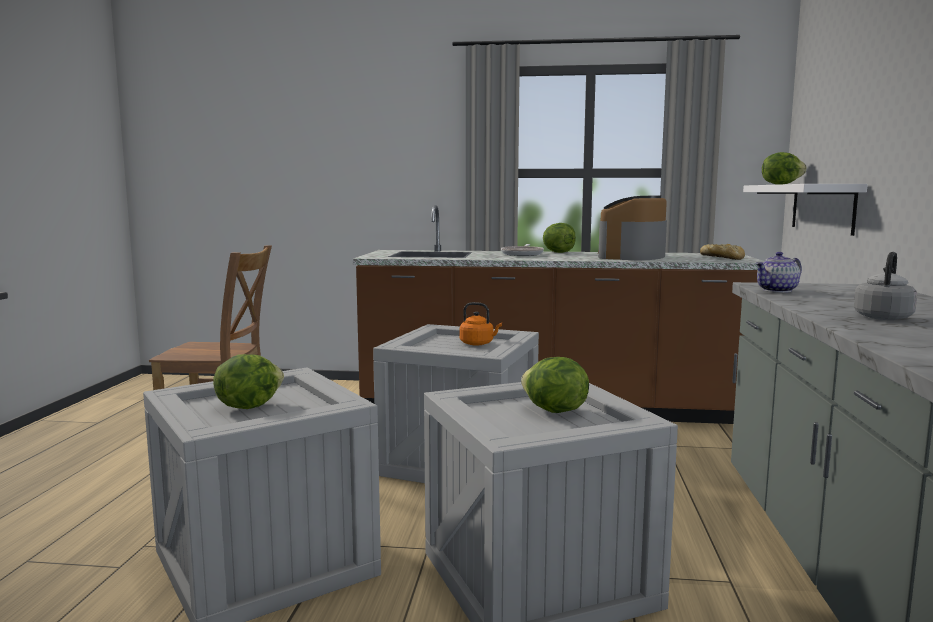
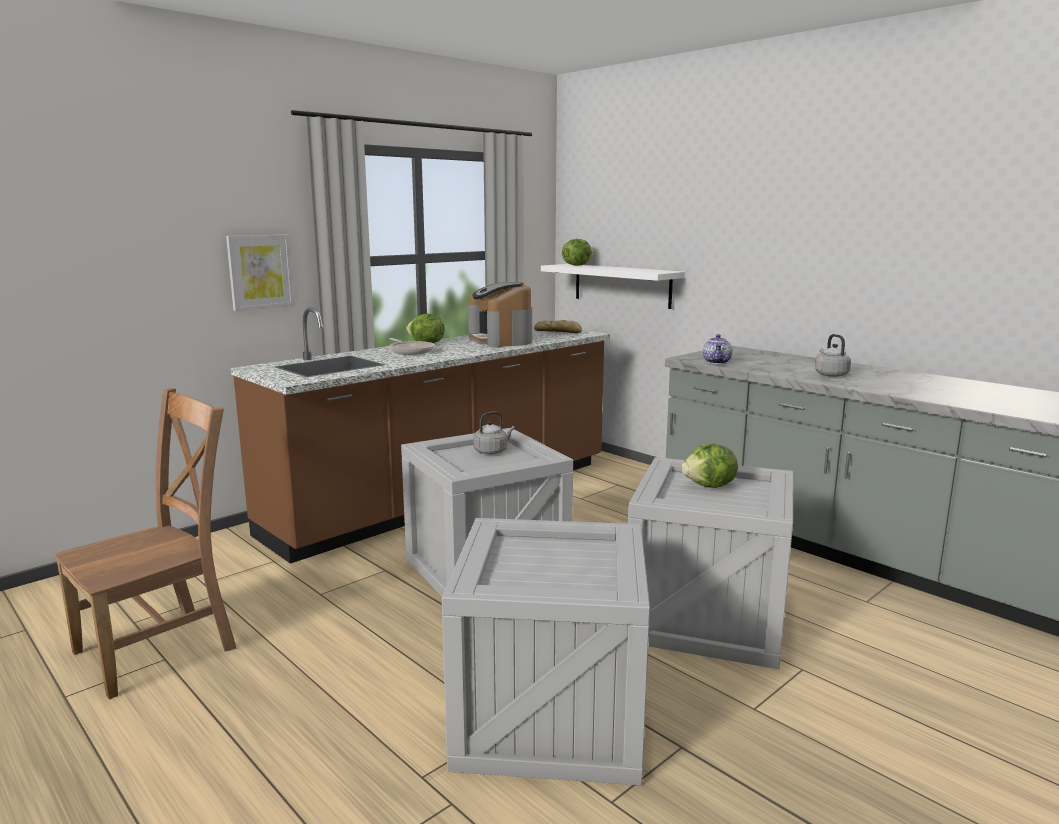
camera: 50 degrees left, 5 degrees up
(248, 406) = (546, 567): lettuce -> none
(425, 177) = (260, 272): none -> picture
(478, 344) = (492, 451): orange kettle -> grey kettle

